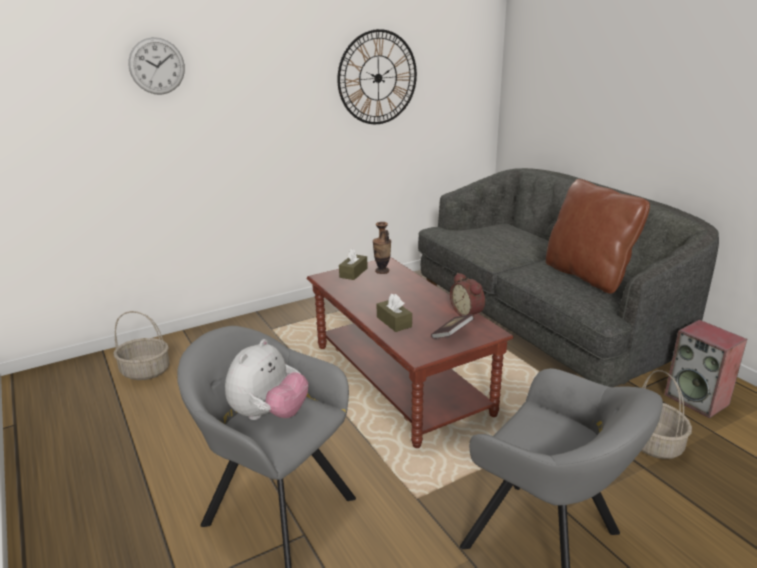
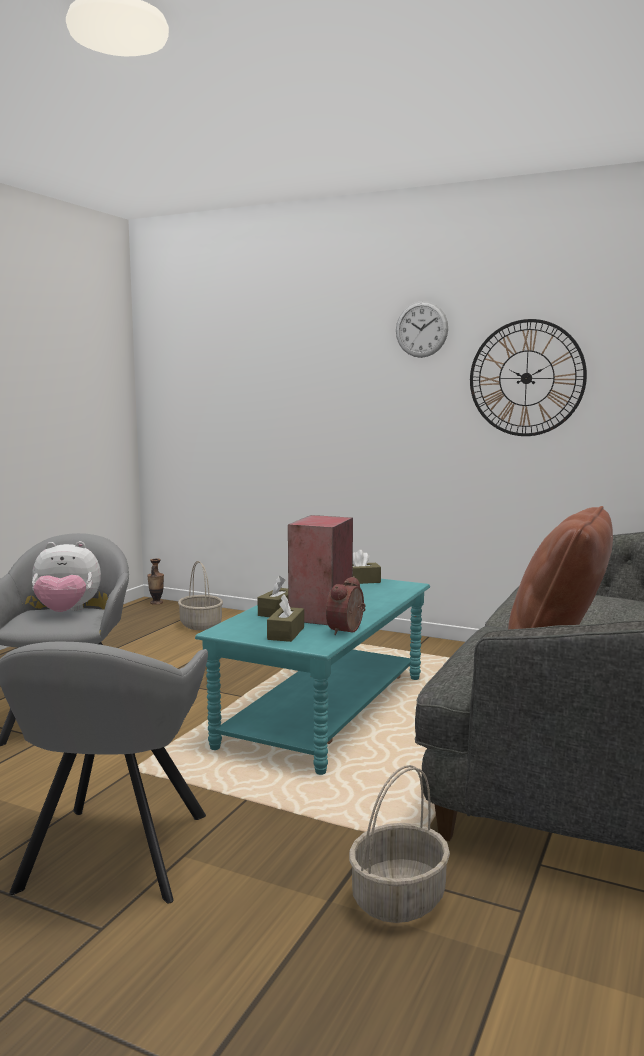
camera: 55 degrees right, 15 degrees down
(157, 66) = (289, 351): wall clock -> wall clock (421, 329)
(382, 271) = (385, 587): vase -> vase (156, 603)
(400, 379) = (325, 711): brown coffee table -> turquoise coffee table
(452, 334) = (286, 633): book -> brown tissue box
(697, 400) = (586, 924): speaker -> speaker (321, 615)

